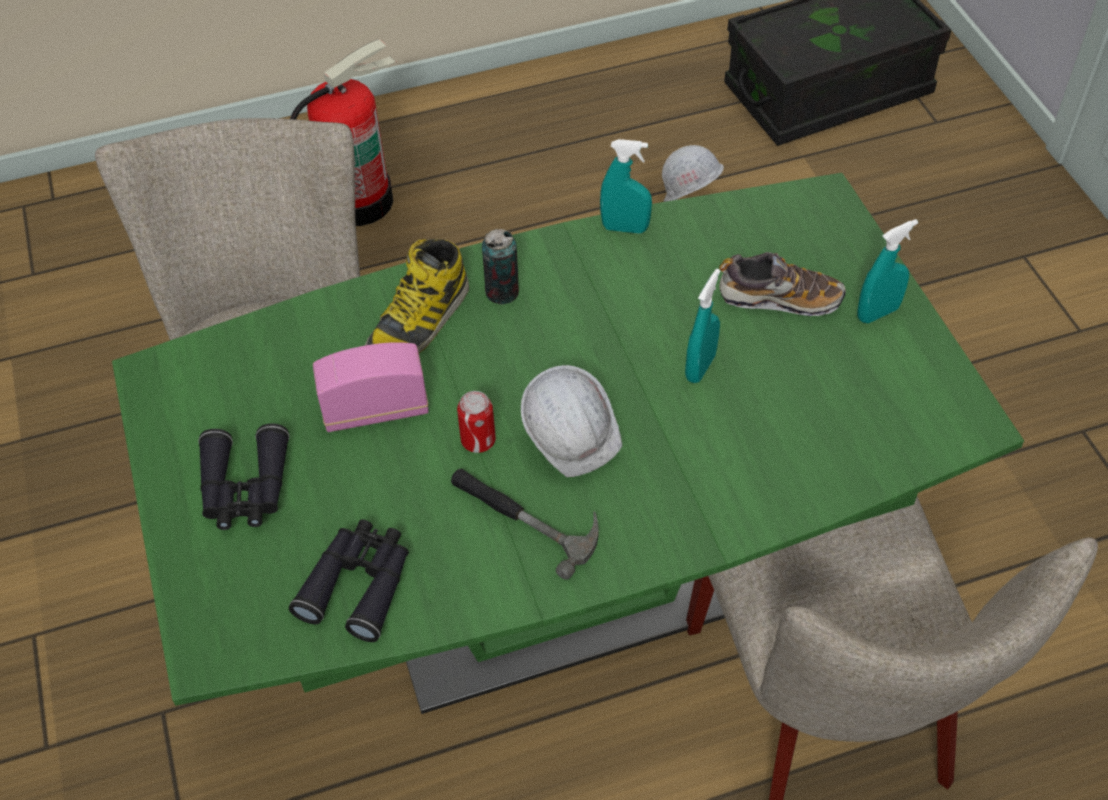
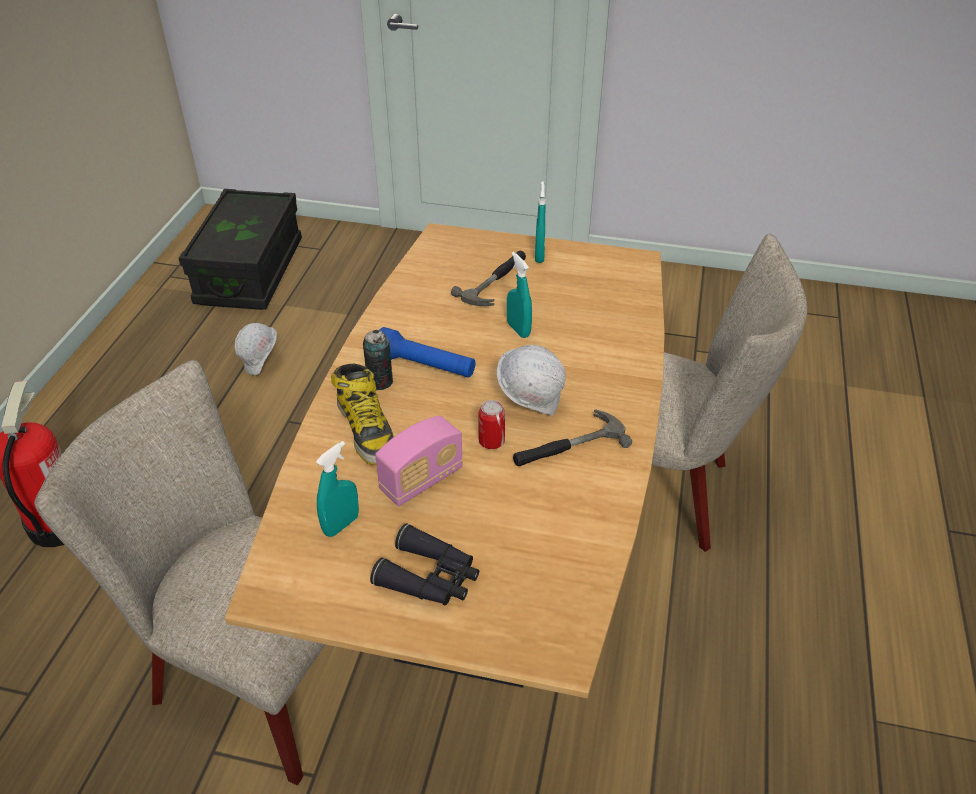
camera: 60 degrees left, 10 degrees down
(359, 584) = (562, 545): black binoculars -> none
(375, 410) = (421, 480): radio -> radio turned 150 degrees counterclockwise
(560, 316) = (425, 366): none -> blue flashlight
(560, 592) = (487, 568): green dining table -> brown dining table
(625, 228) = (383, 312): turquoise spray bottle -> turquoise spray bottle (341, 525)
(779, 299) = (496, 282): shoe -> hammer

